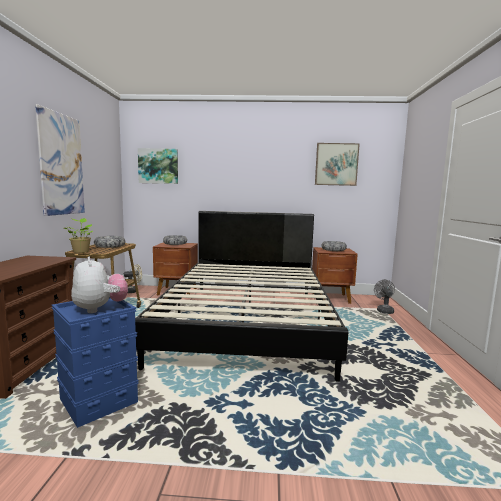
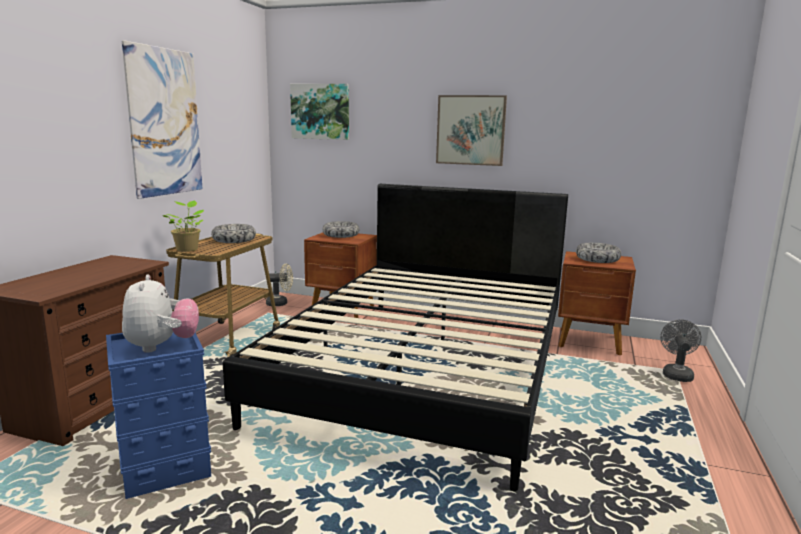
camera: 15 degrees right, 5 degrees up
(336, 164) = (615, 106): picture -> picture (470, 130)

